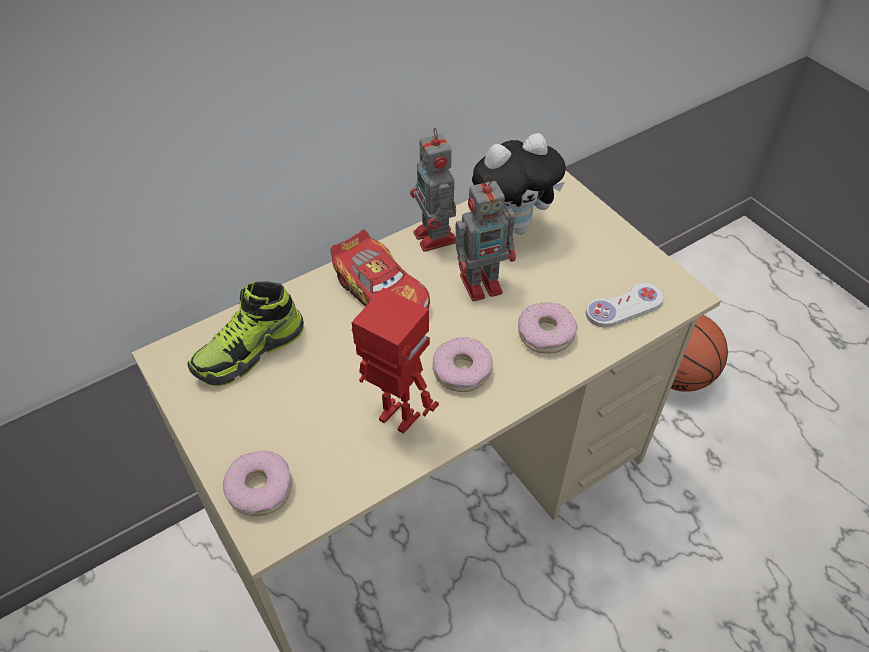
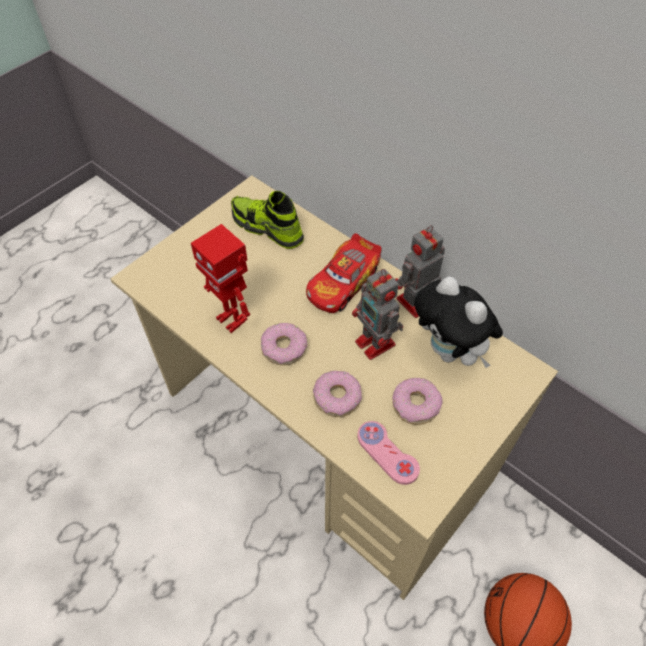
camera: 75 degrees right, 5 degrees up
(260, 488) = (166, 264): donut -> donut (415, 405)
(397, 418) = (232, 319): toy robot -> toy robot turned 120 degrees clockwise
(624, 307) = (387, 453): white game controller -> pink game controller

